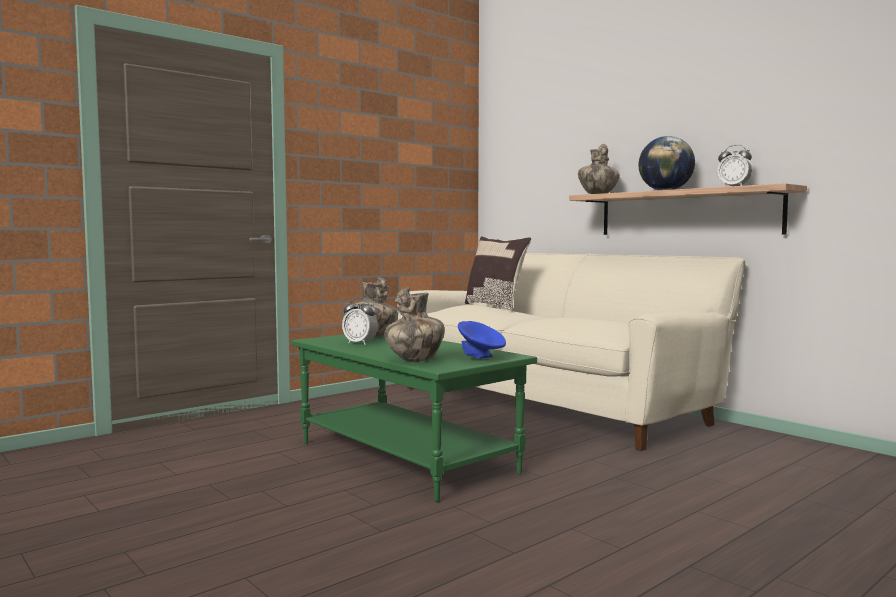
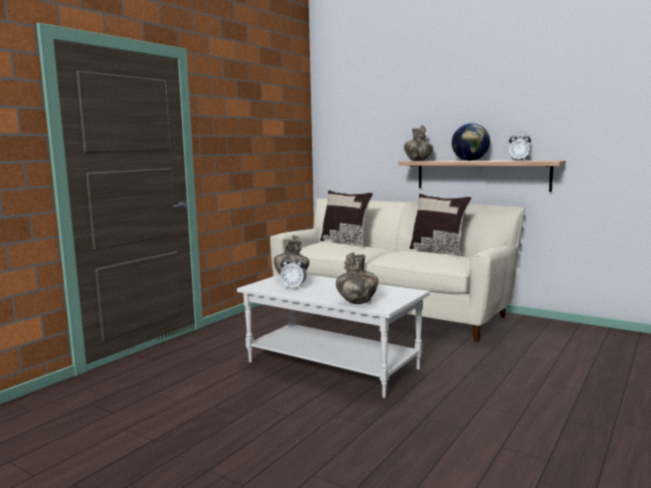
camera: 15 degrees left, 5 degrees up
(407, 457) = (333, 365): green coffee table -> white coffee table
(481, 358) = (398, 296): blue bowl -> none
(609, 319) = (438, 251): none -> pillow

